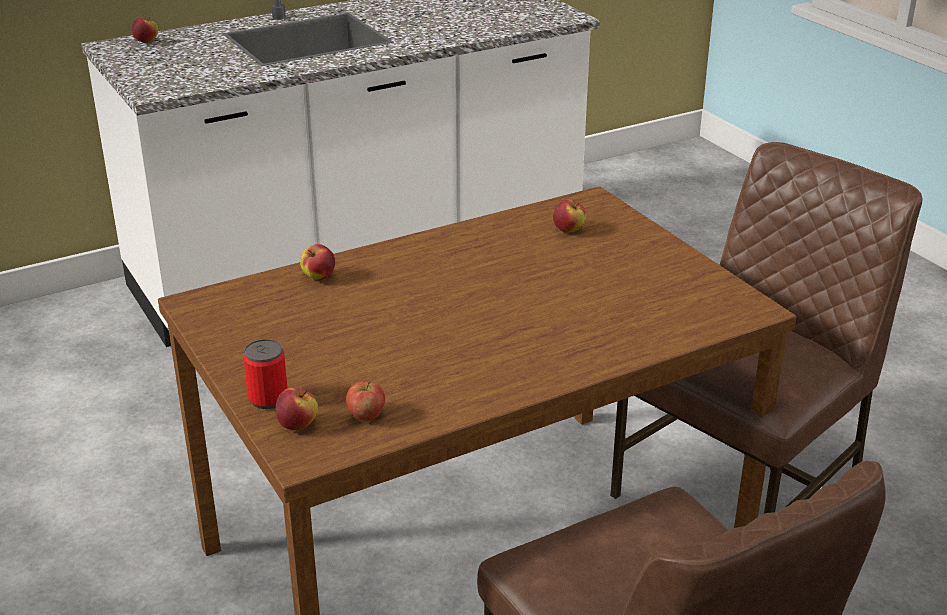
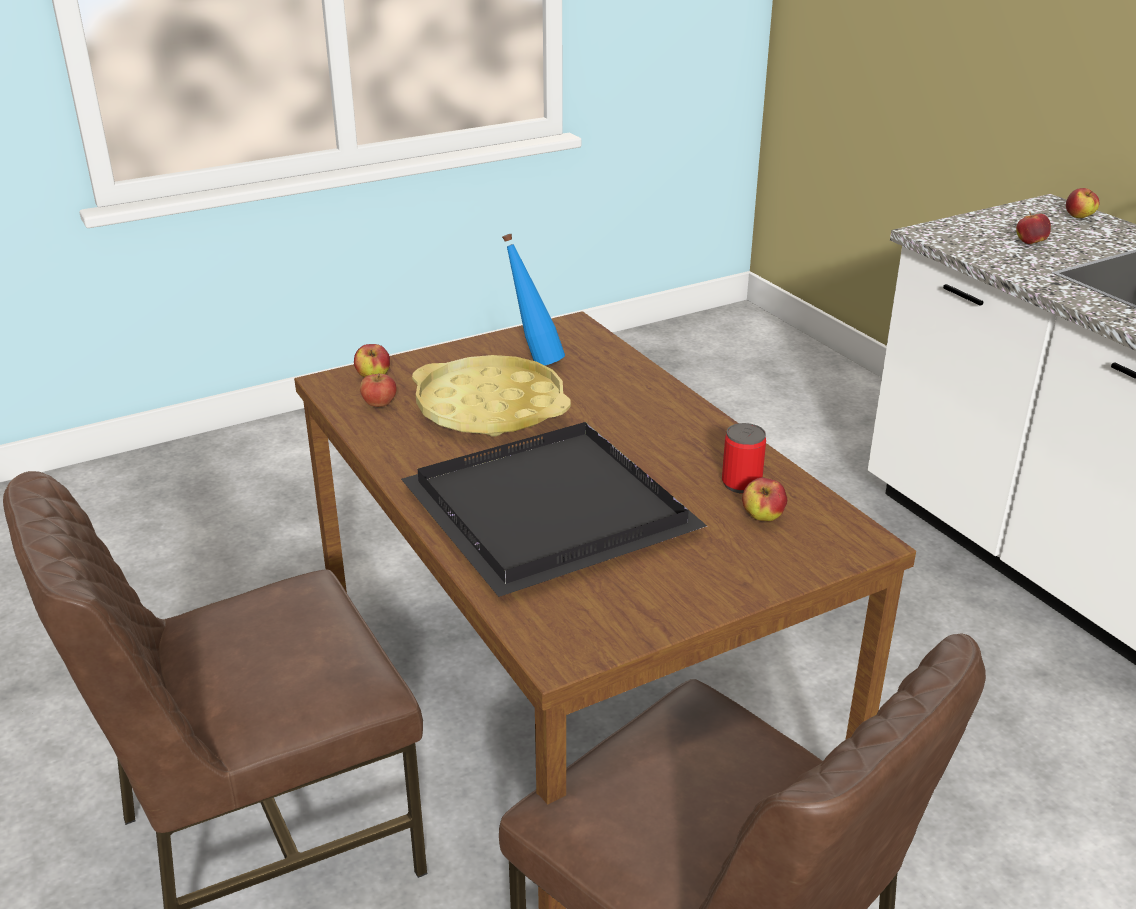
camera: 90 degrees right, 0 degrees up
(268, 399) = (415, 364): can -> can (741, 484)
(279, 324) = (534, 360): none -> blue bottle
(318, 277) = (623, 372): apple -> apple (1030, 243)
(383, 347) = (490, 408): none -> yellow tray
(569, 316) = (543, 510): none -> black tray

